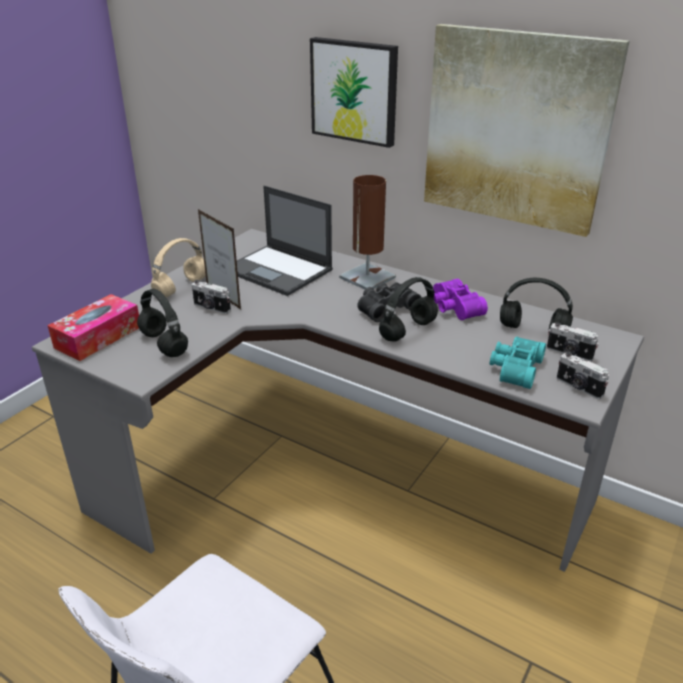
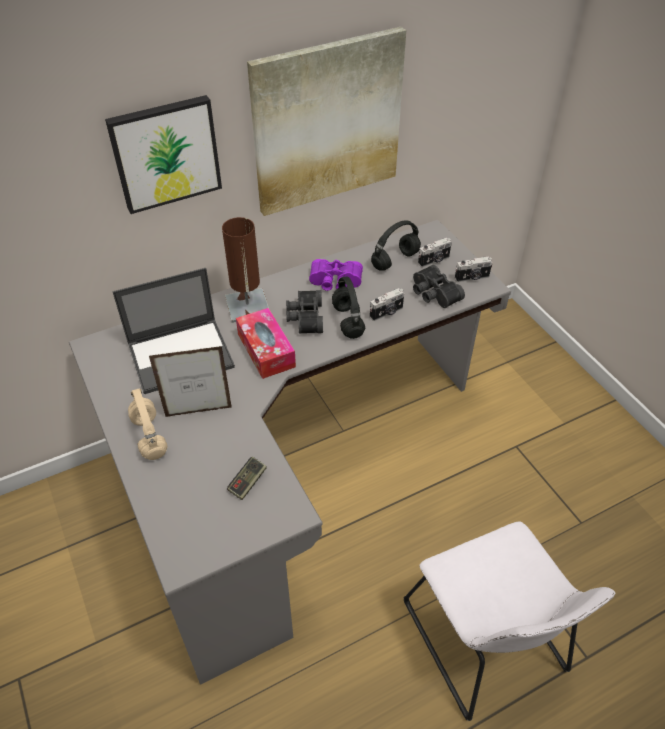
camera: 60 degrees left, 15 degrees up
(98, 337) = (194, 530): tissue box -> tissue box (266, 350)
(163, 344) = (248, 482): black headphones -> game controller
(211, 308) = (210, 427): camera -> camera (387, 313)
(514, 368) = (433, 294): turquoise binoculars -> black binoculars

